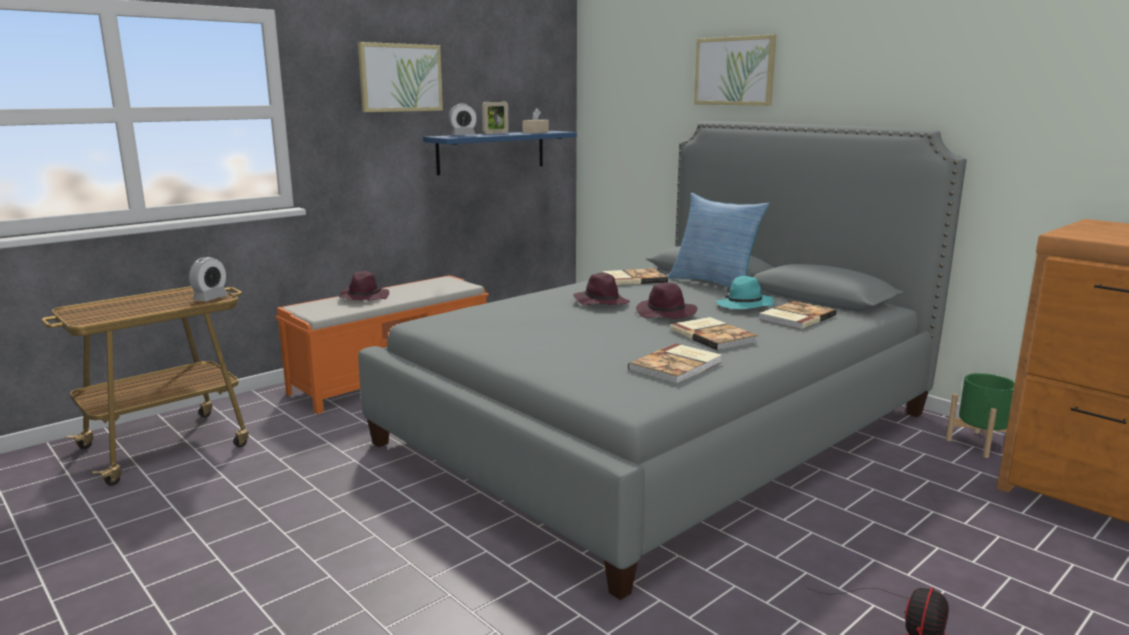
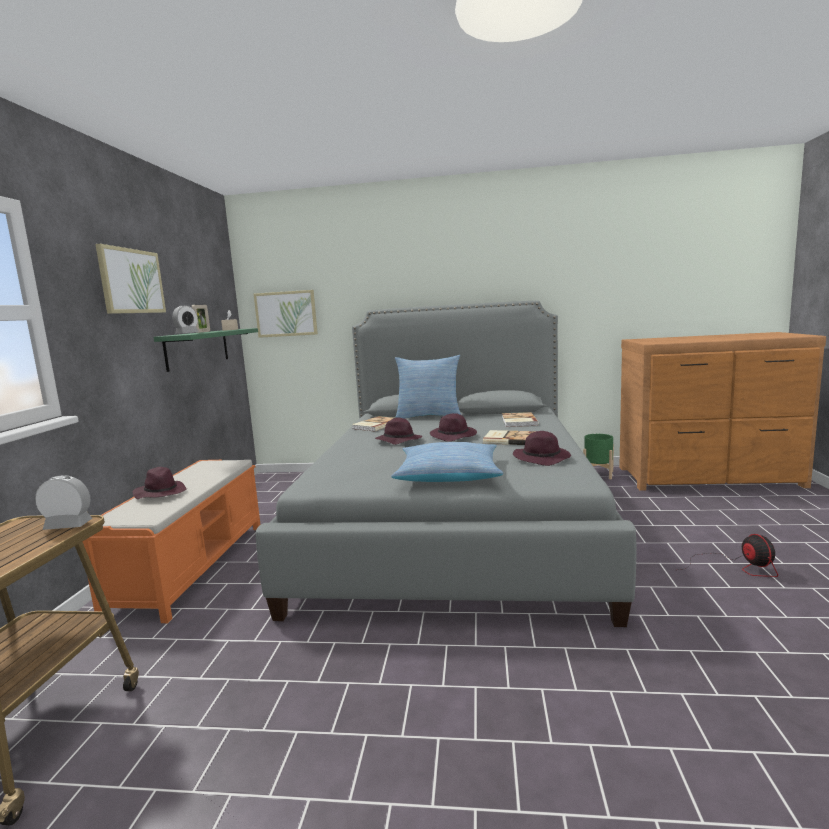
camera: 40 degrees left, 5 degrees down
(210, 298) = (68, 525): alarm clock -> alarm clock turned 75 degrees counterclockwise
(491, 152) = (198, 348): blue shelf -> green shelf
(546, 350) = (449, 474): none -> pillow
(677, 366) = (542, 458): book -> purple hat
(734, 71) = (386, 274): picture -> picture (286, 314)
(744, 306) = (478, 423): turquoise hat -> none

